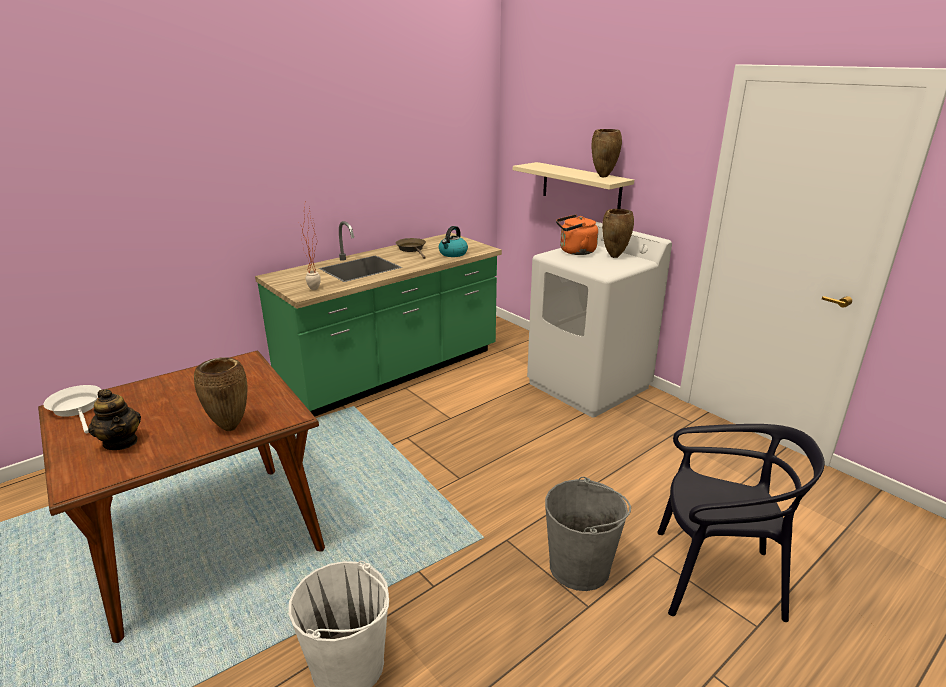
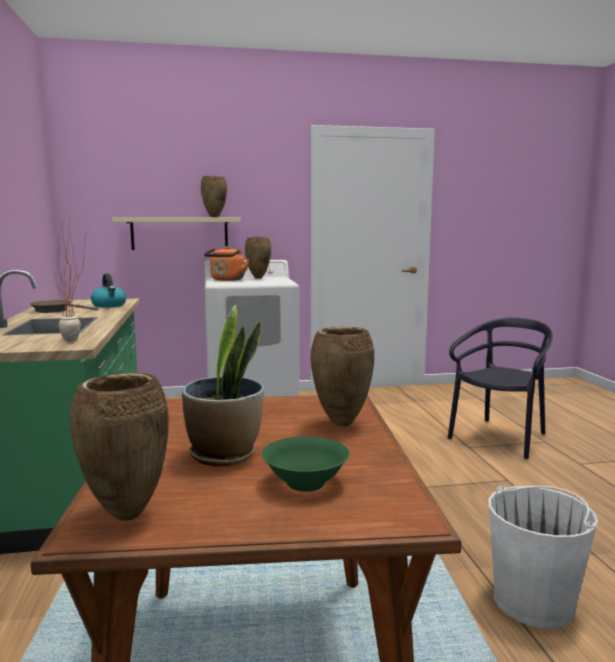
camera: 60 degrees left, 15 degrees down
(77, 408) = (125, 515): white frying pan -> brown vase
(121, 442) = (304, 482): teapot -> green bowl
(160, 407) = (225, 455): none -> potted plant
(580, 567) = (465, 471): grey bucket -> none

